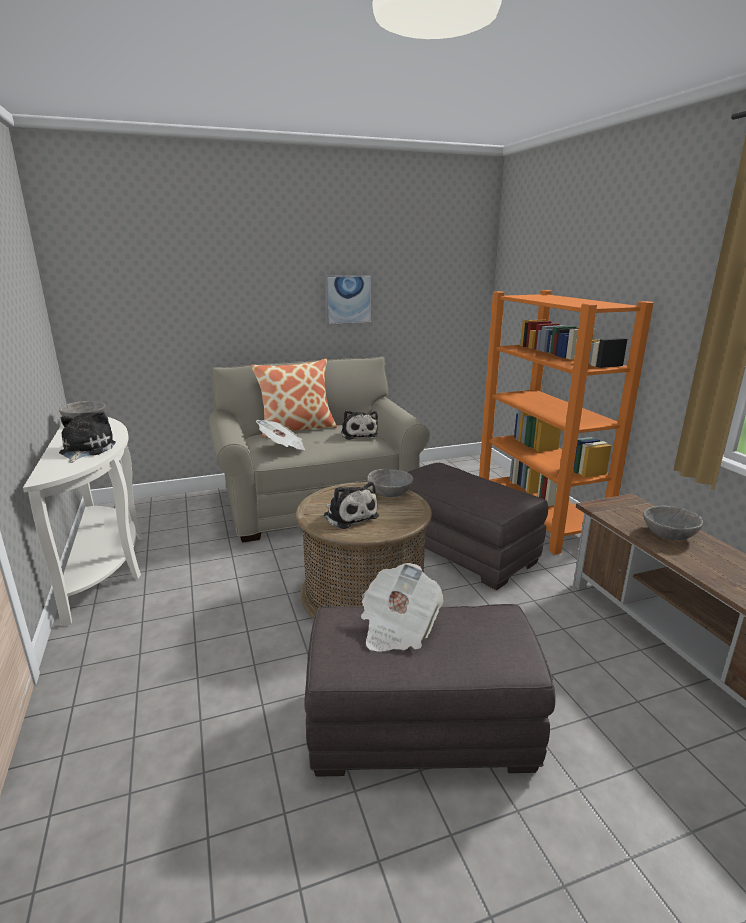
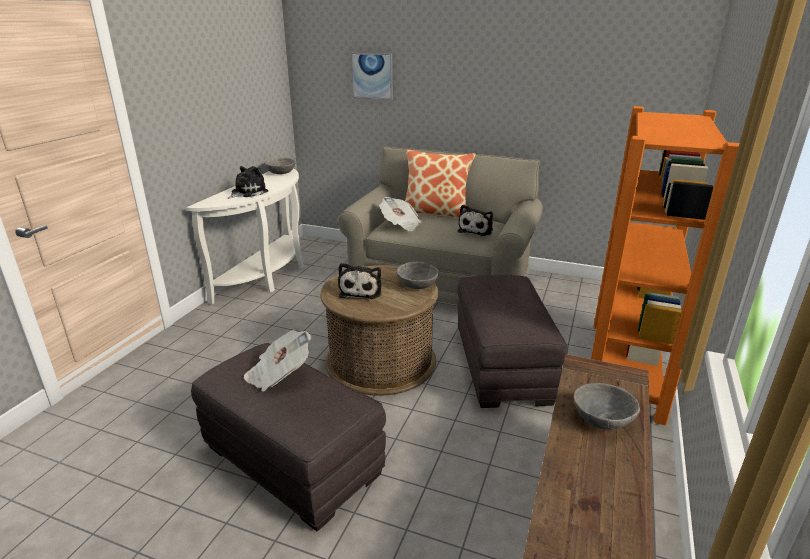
camera: 40 degrees right, 5 degrees up
(348, 299) = (520, 97): picture -> picture (372, 76)

